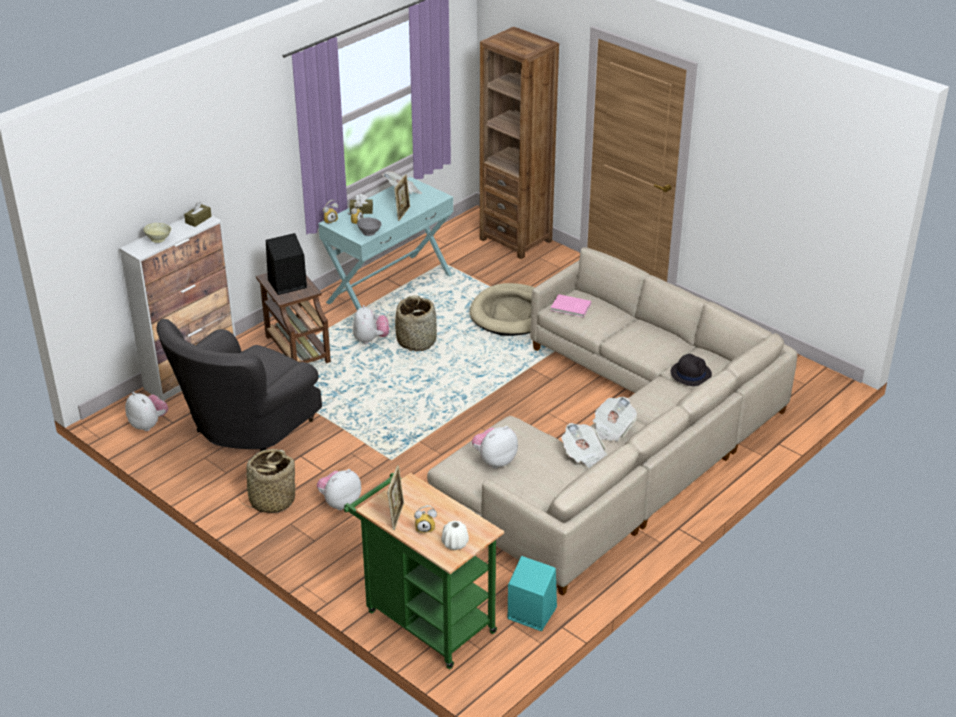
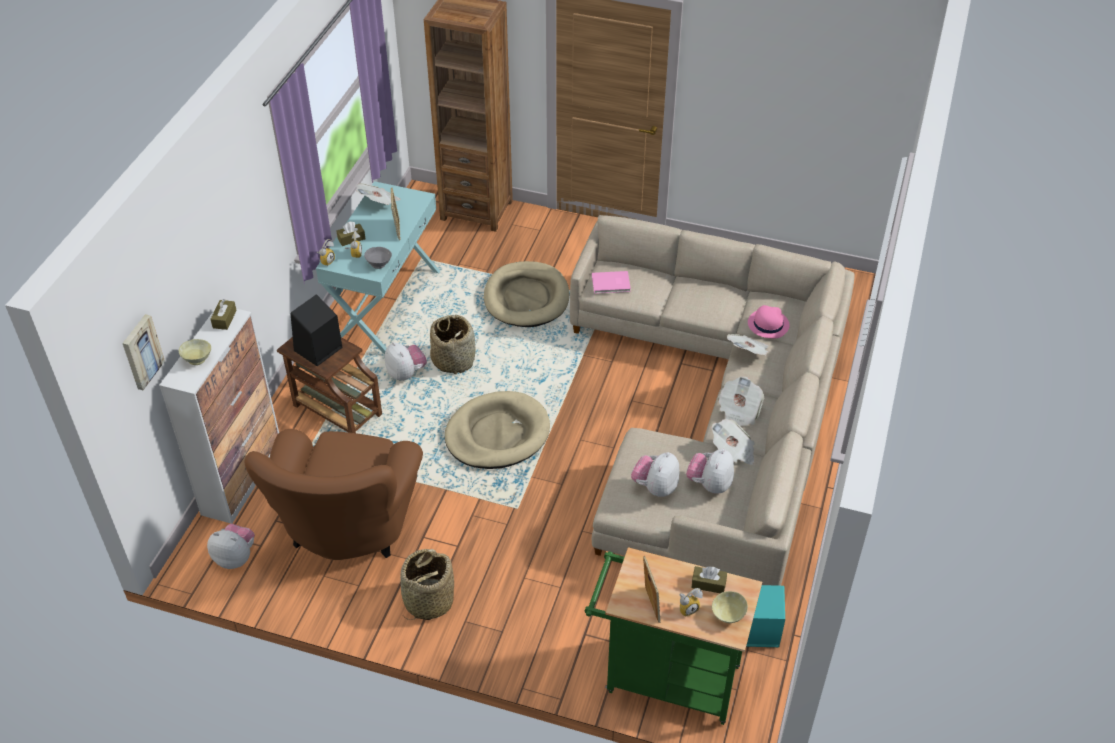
camera: 25 degrees left, 10 degrees up
(107, 211) = (141, 351): none -> picture
(246, 432) = (348, 528): grey armchair -> brown armchair
(340, 503) = (498, 577): plush toy -> plush toy (709, 484)
(414, 403) = (497, 434): none -> beige dog bed
(455, 544) = (727, 615): white vase -> beige bowl
(456, 518) = (708, 584): none -> brown tissue box
(655, 389) = (748, 352): none -> newspaper
(690, 373) = (768, 324): black hat -> pink hat

